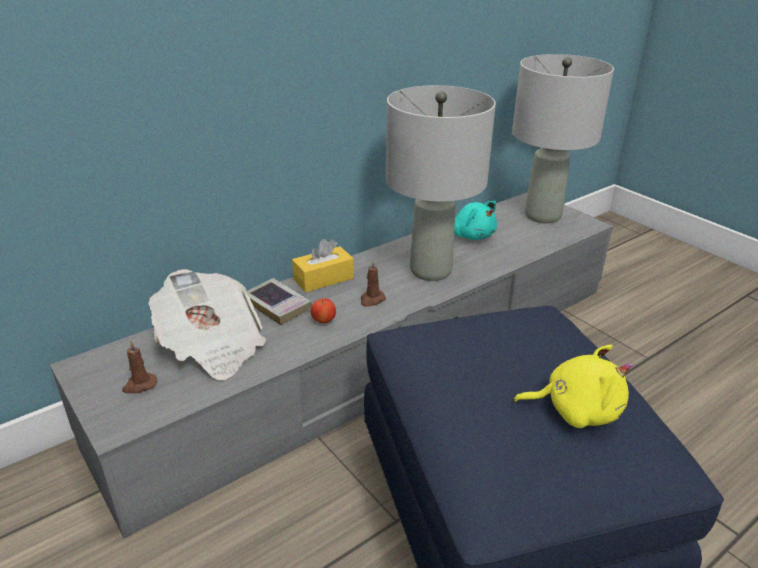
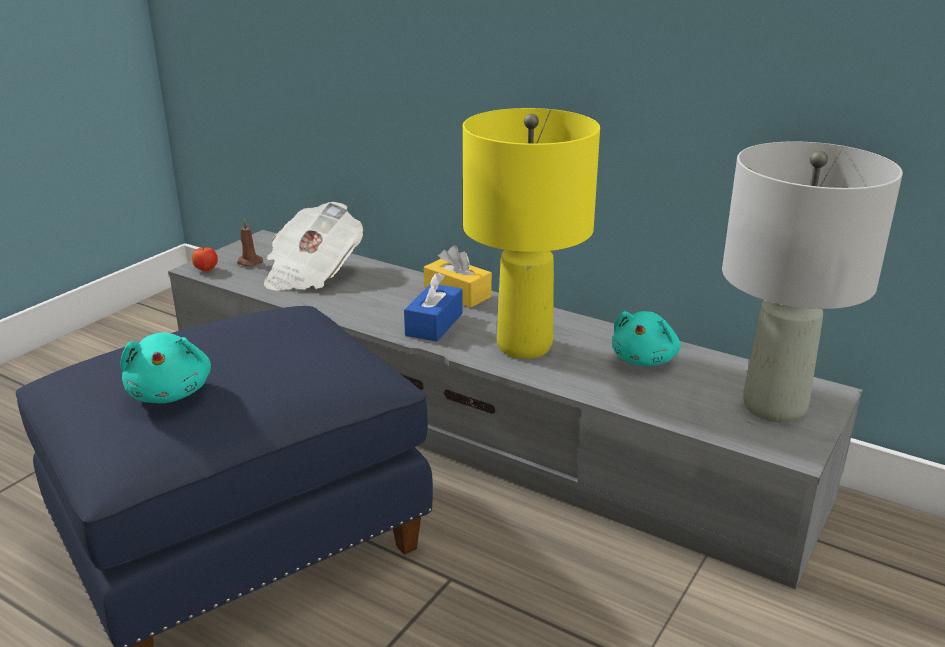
camera: 70 degrees right, 5 degrees down
(277, 305) = (392, 284): book -> none
(323, 321) = (378, 309): apple -> apple (206, 270)
(372, 300) = (434, 324): brown candle -> blue tissue box
(430, 270) = (525, 346): grey table lamp -> yellow table lamp
(575, 410) = (171, 392): yellow plush toy -> turquoise plush toy

